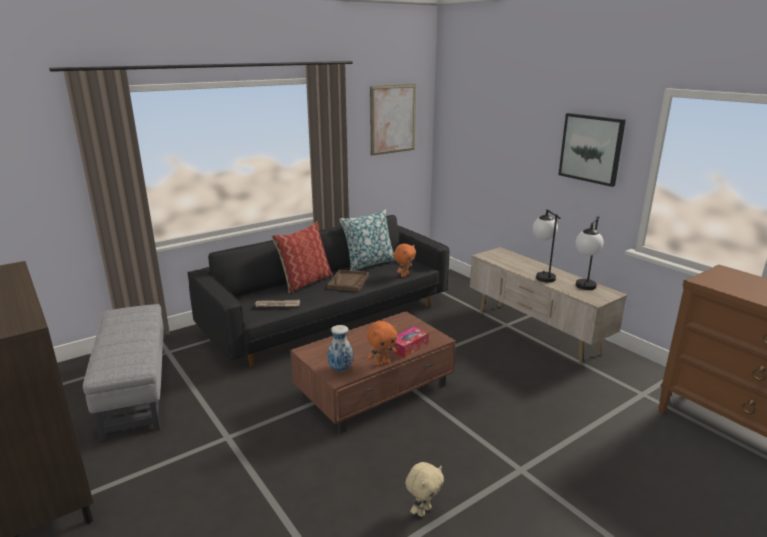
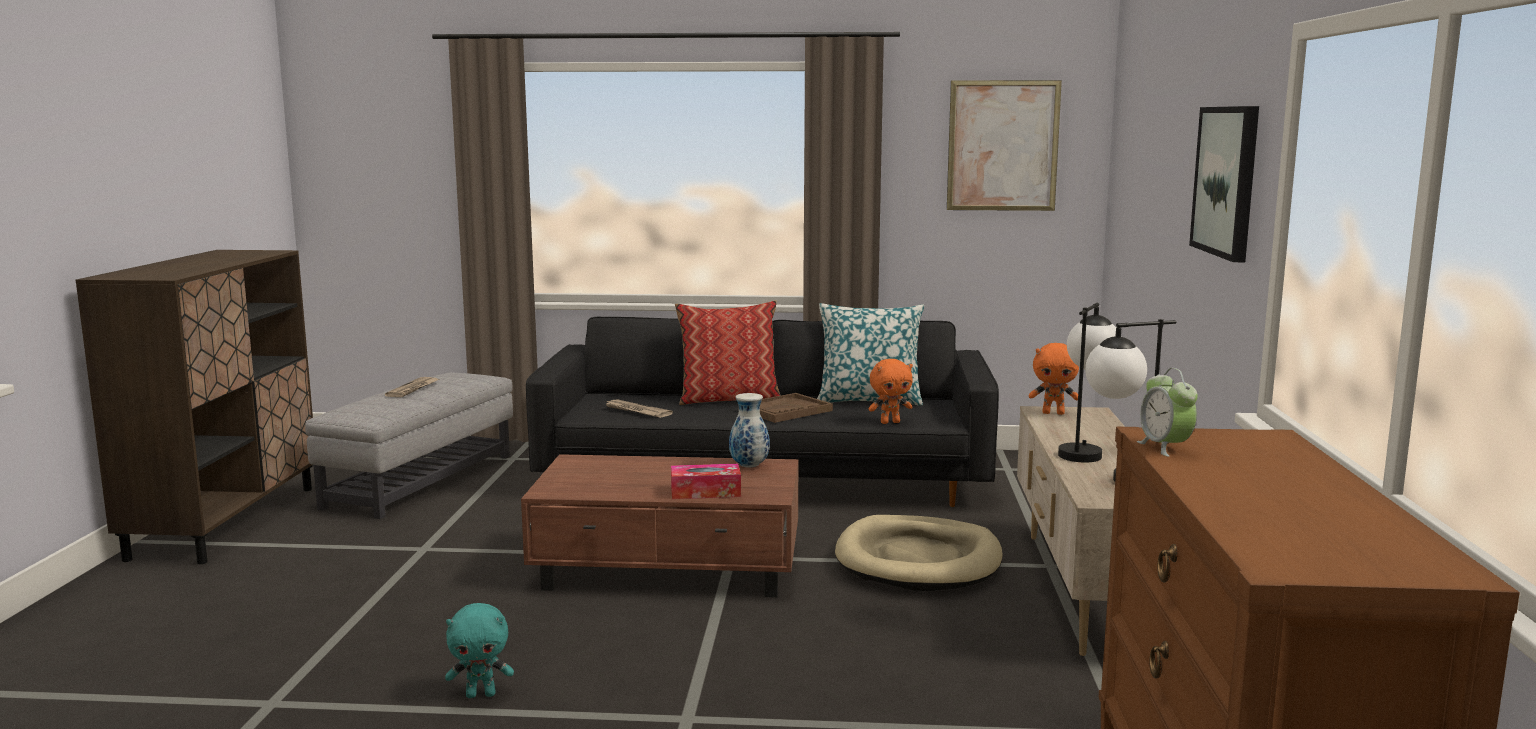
camera: 40 degrees right, 10 degrees down
(123, 333) = (413, 389): none -> newspaper
(340, 369) = (570, 485): vase -> vase (748, 466)
(382, 363) = (633, 495): orange plush toy -> orange plush toy (1053, 413)
(423, 510) = (481, 694): beige plush toy -> turquoise plush toy
(462, 341) = (918, 560): none -> beige dog bed
(723, 287) = (1165, 447): none -> alarm clock

